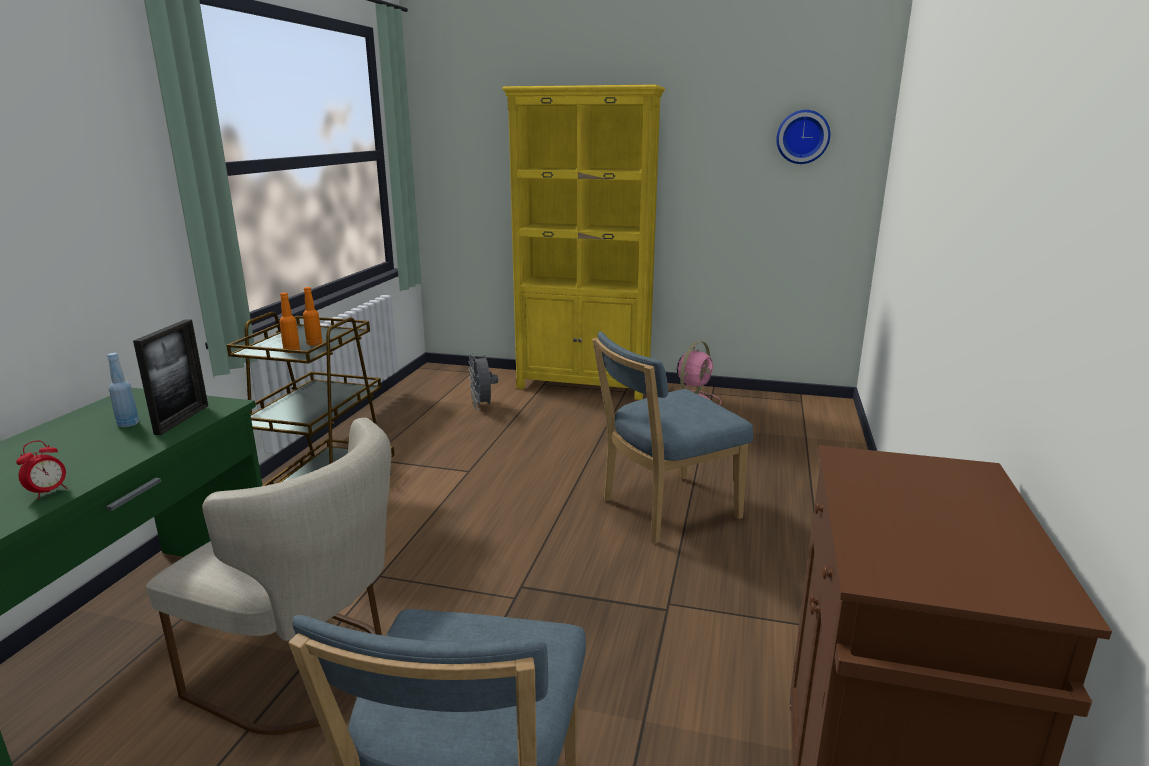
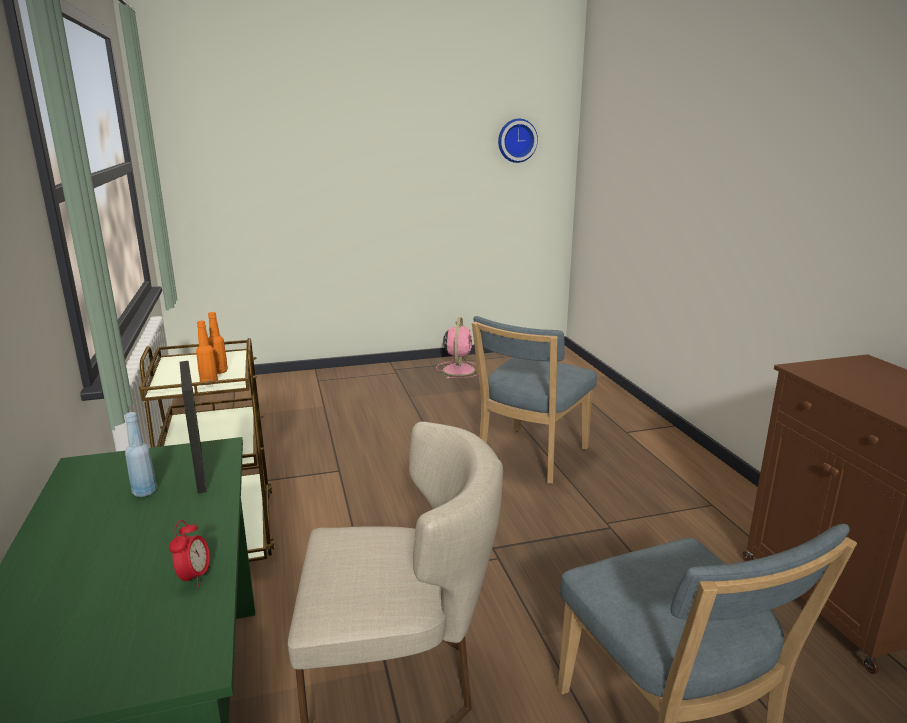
camera: 30 degrees left, 0 degrees up
(482, 406) = (283, 411): grey fan -> none
(584, 385) = (356, 374): yellow bookcase -> none

